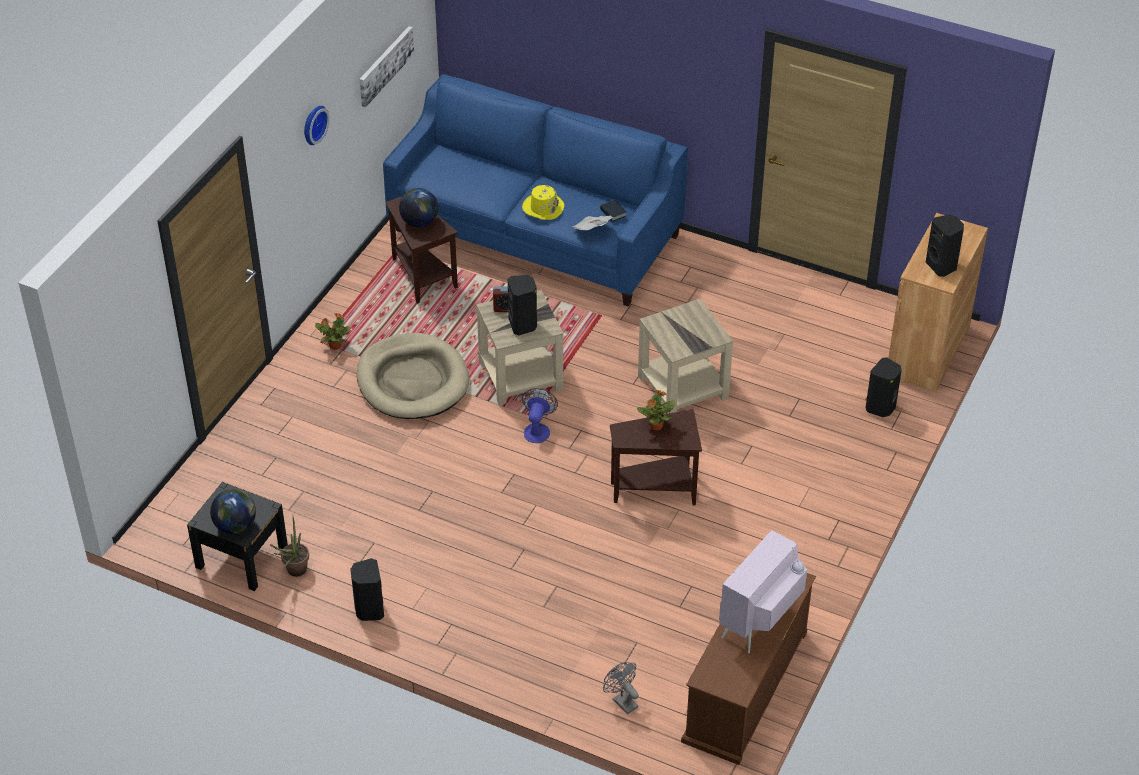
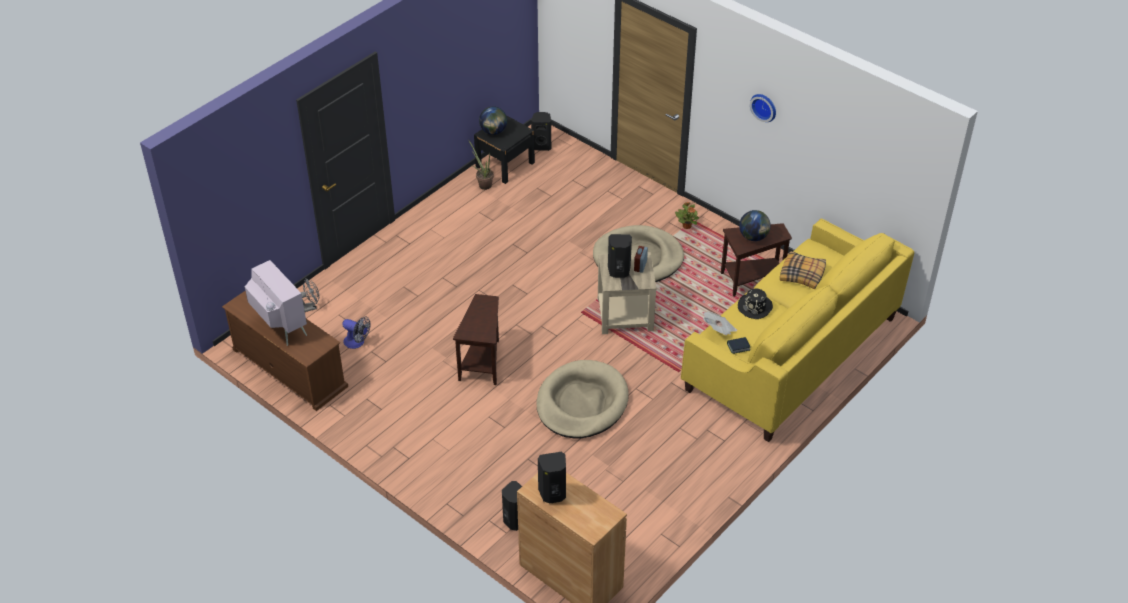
camera: 105 degrees right, 0 degrees up
(369, 610) = (438, 210): black speaker -> black speaker (542, 145)
(385, 65) = (854, 165): picture -> none
(474, 179) = (802, 275): none -> pillow
(535, 232) = (791, 352): blue sofa -> yellow sofa
(537, 429) = (566, 313): fan -> fan (357, 342)
(543, 207) = (755, 307): yellow hat -> black hat
(656, 426) = (486, 319): potted plant -> none
(684, 387) = (582, 403): beige side table -> beige dog bed

